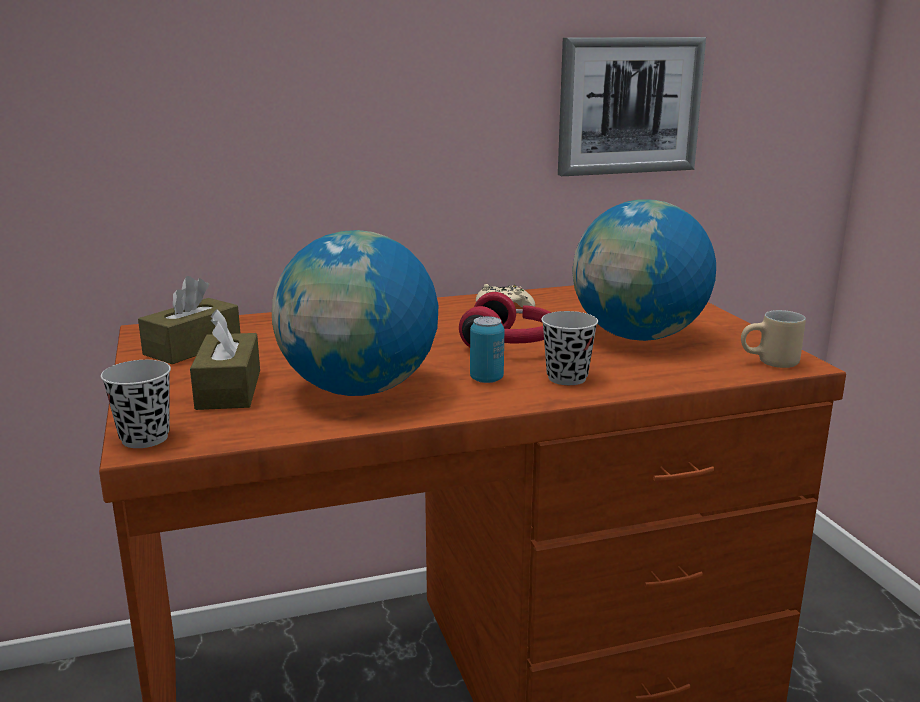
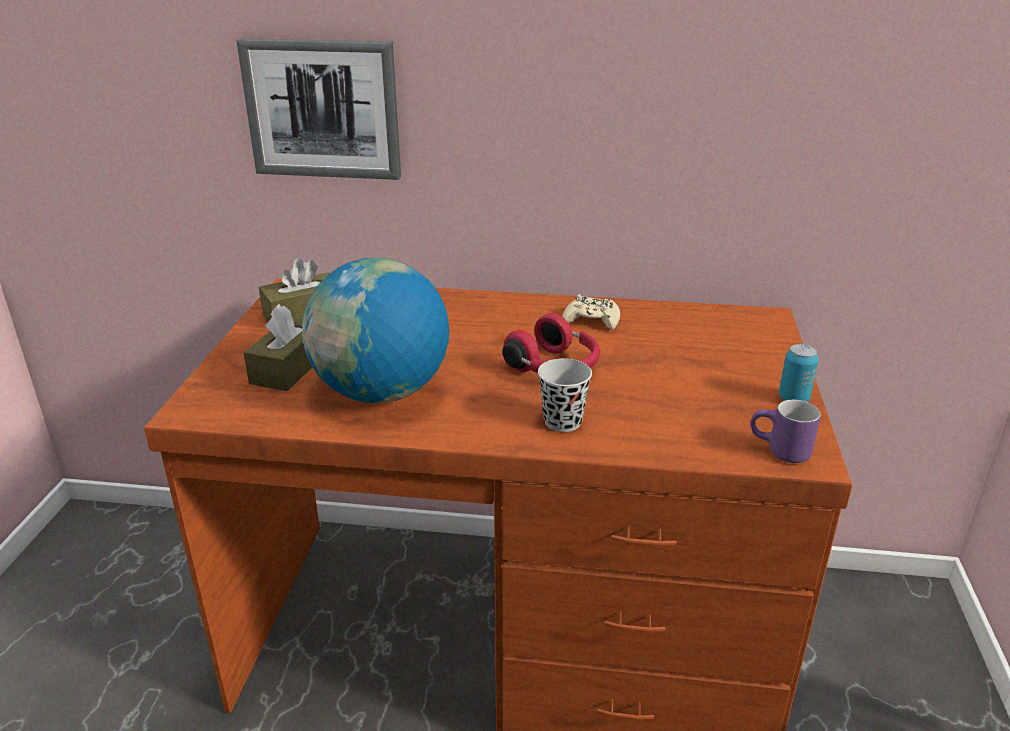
camera: 25 degrees right, 10 degrees up
(145, 438) = (193, 404): black cup -> none
(486, 379) = (492, 406): can -> can (793, 399)
(628, 106) = (772, 127): picture -> picture (323, 109)
(638, 336) = (682, 385): globe -> none
(770, 364) = (779, 452): beige mug -> purple mug

